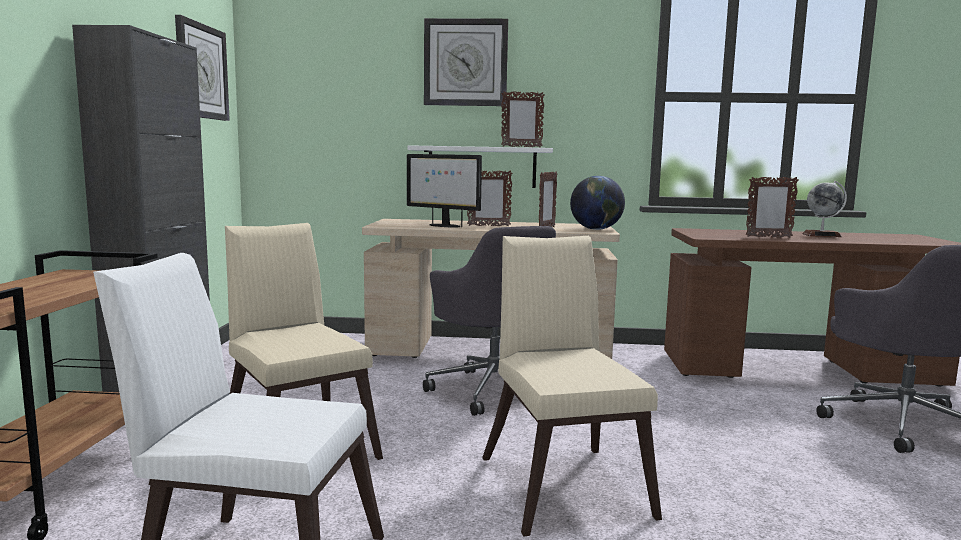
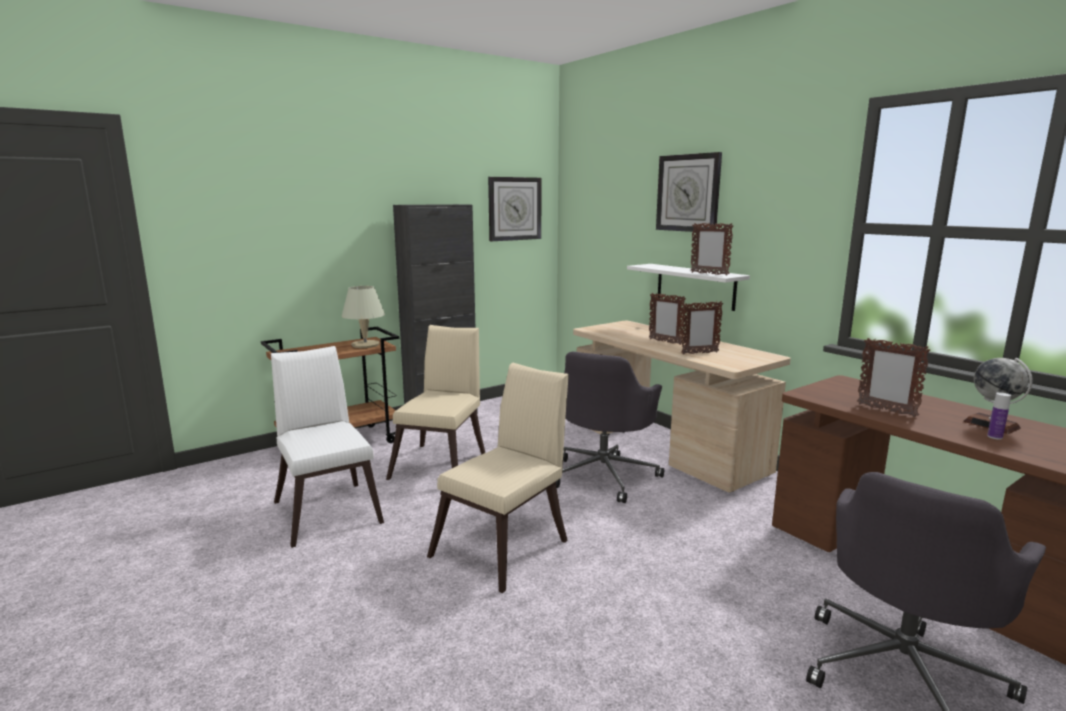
camera: 50 degrees right, 5 degrees up
(88, 277) = (365, 345): none -> beige table lamp
(443, 226) = (631, 336): monitor -> none
(596, 229) = (742, 362): globe -> none
(845, 238) = (994, 437): none -> bottle

